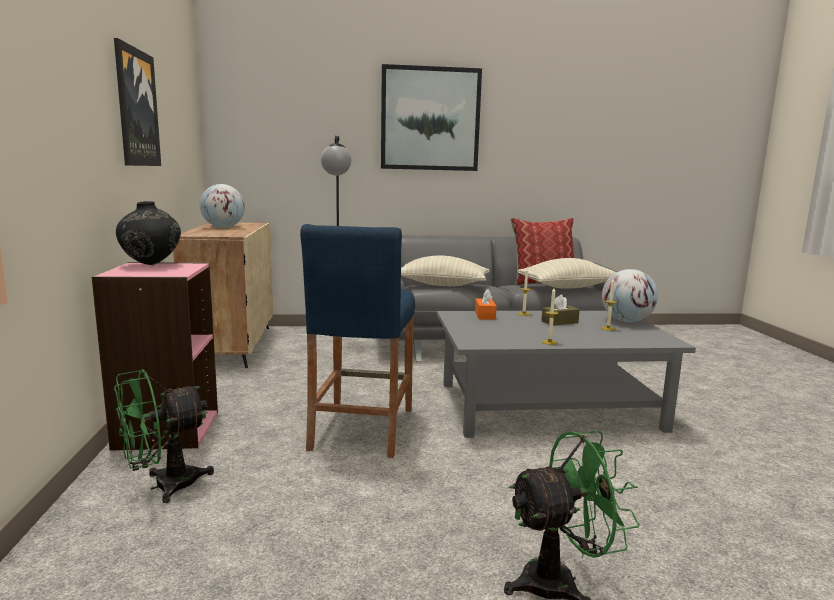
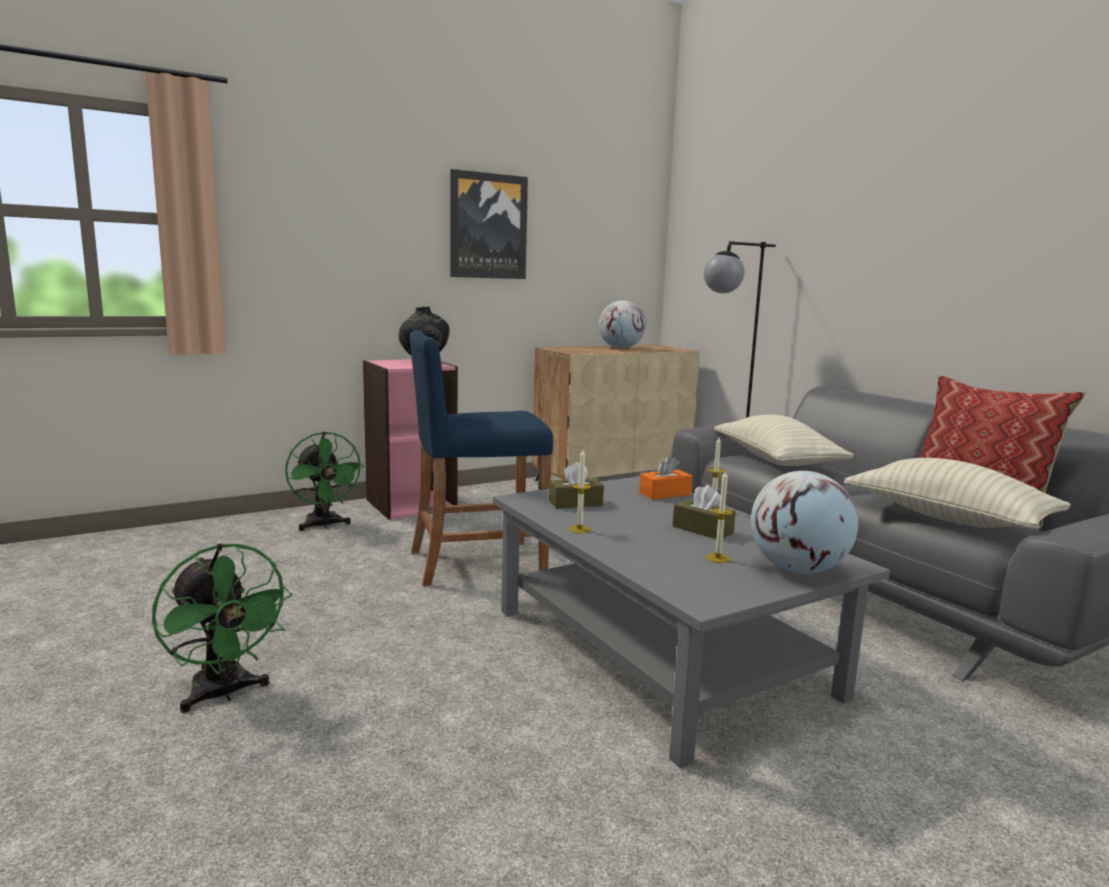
camera: 65 degrees right, 0 degrees up
(164, 486) = (324, 525): green fan -> green fan turned 150 degrees counterclockwise
(430, 119) = (897, 206): picture -> none
(492, 334) = (575, 503): none -> brown tissue box

